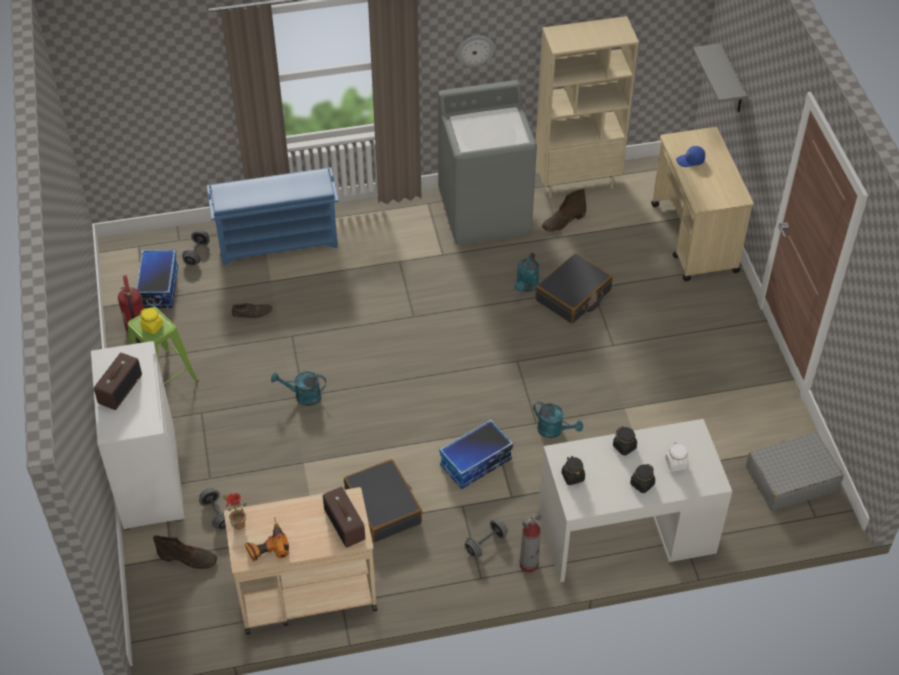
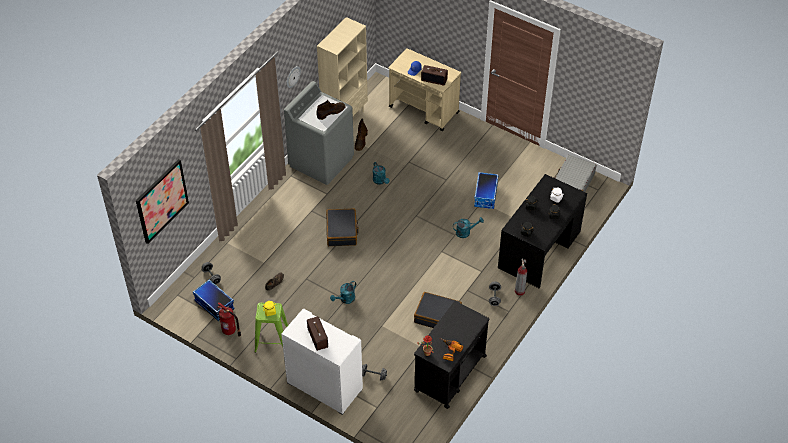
camera: 45 degrees left, 0 degrees up
(134, 89) = (161, 201): none -> picture
(188, 558) = (385, 402): brown boot -> brown boot (331, 112)
(279, 241) = (243, 242): blue shoe rack -> none
(305, 593) = (449, 374): beige cart -> black cart
(345, 524) = (468, 319): radio -> radio (434, 79)
(476, 463) = (451, 269): storage box -> storage box (486, 196)
(573, 296) = (405, 171): black suitcase -> black suitcase (342, 231)
(626, 531) = (539, 249): white desk -> black desk
(731, 81) = (410, 20): grey shelf -> none

